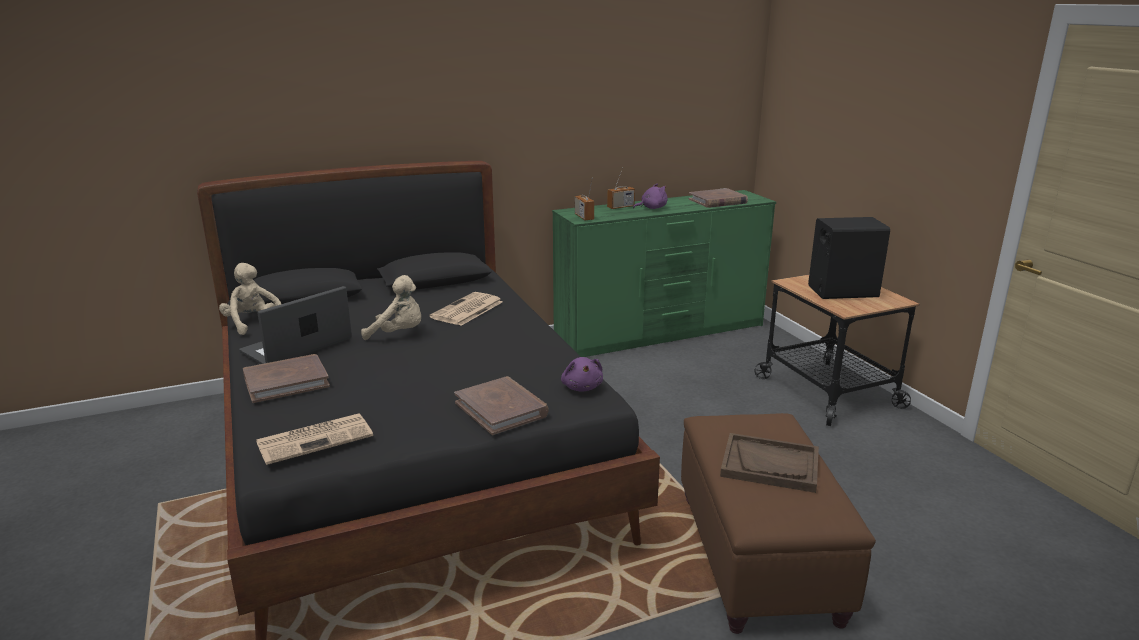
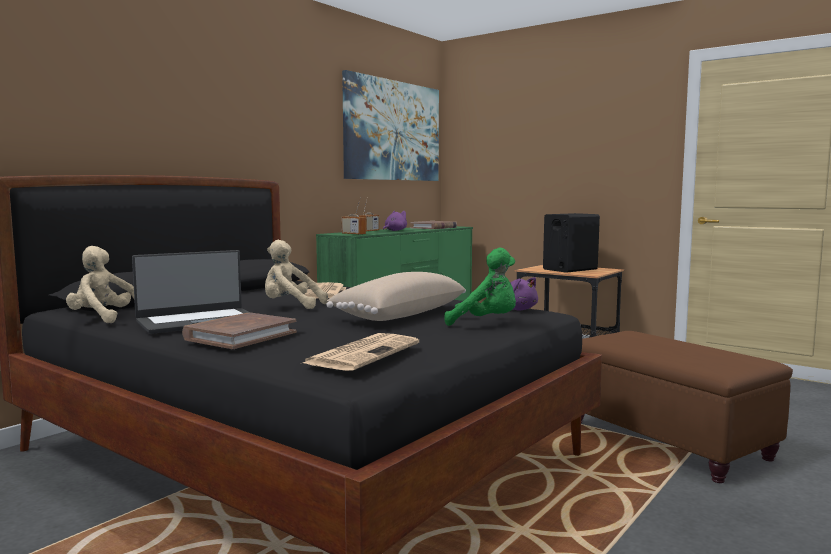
camera: 30 degrees left, 15 degrees down
(297, 346) = (198, 321): laptop -> laptop turned 135 degrees counterclockwise
(398, 334) = (290, 306): beige plush toy -> beige plush toy turned 150 degrees counterclockwise
(460, 372) = (398, 315): none -> beige pillow
(501, 409) = (485, 323): brown book -> green plush toy
(677, 79) = (393, 131): none -> picture
(770, 465) = (671, 349): brown tray -> none

